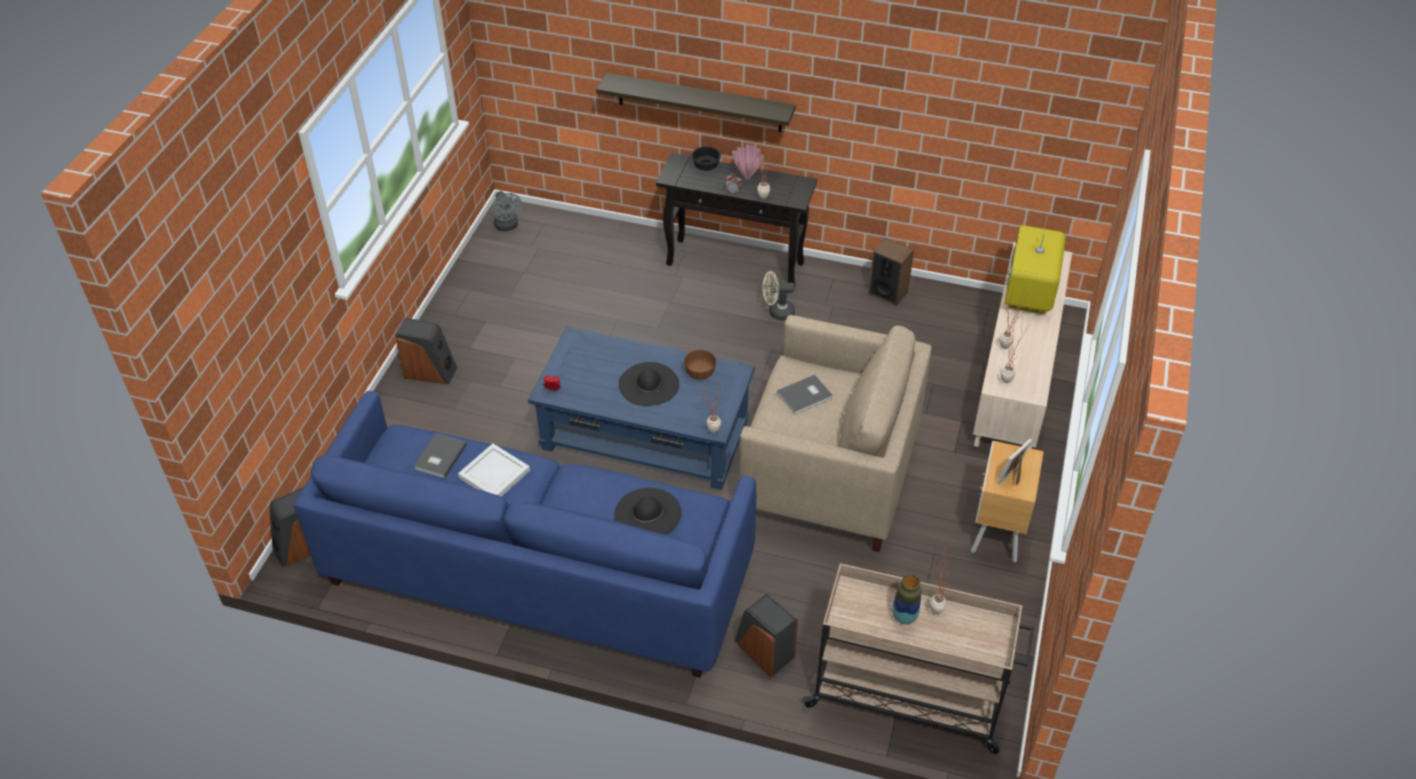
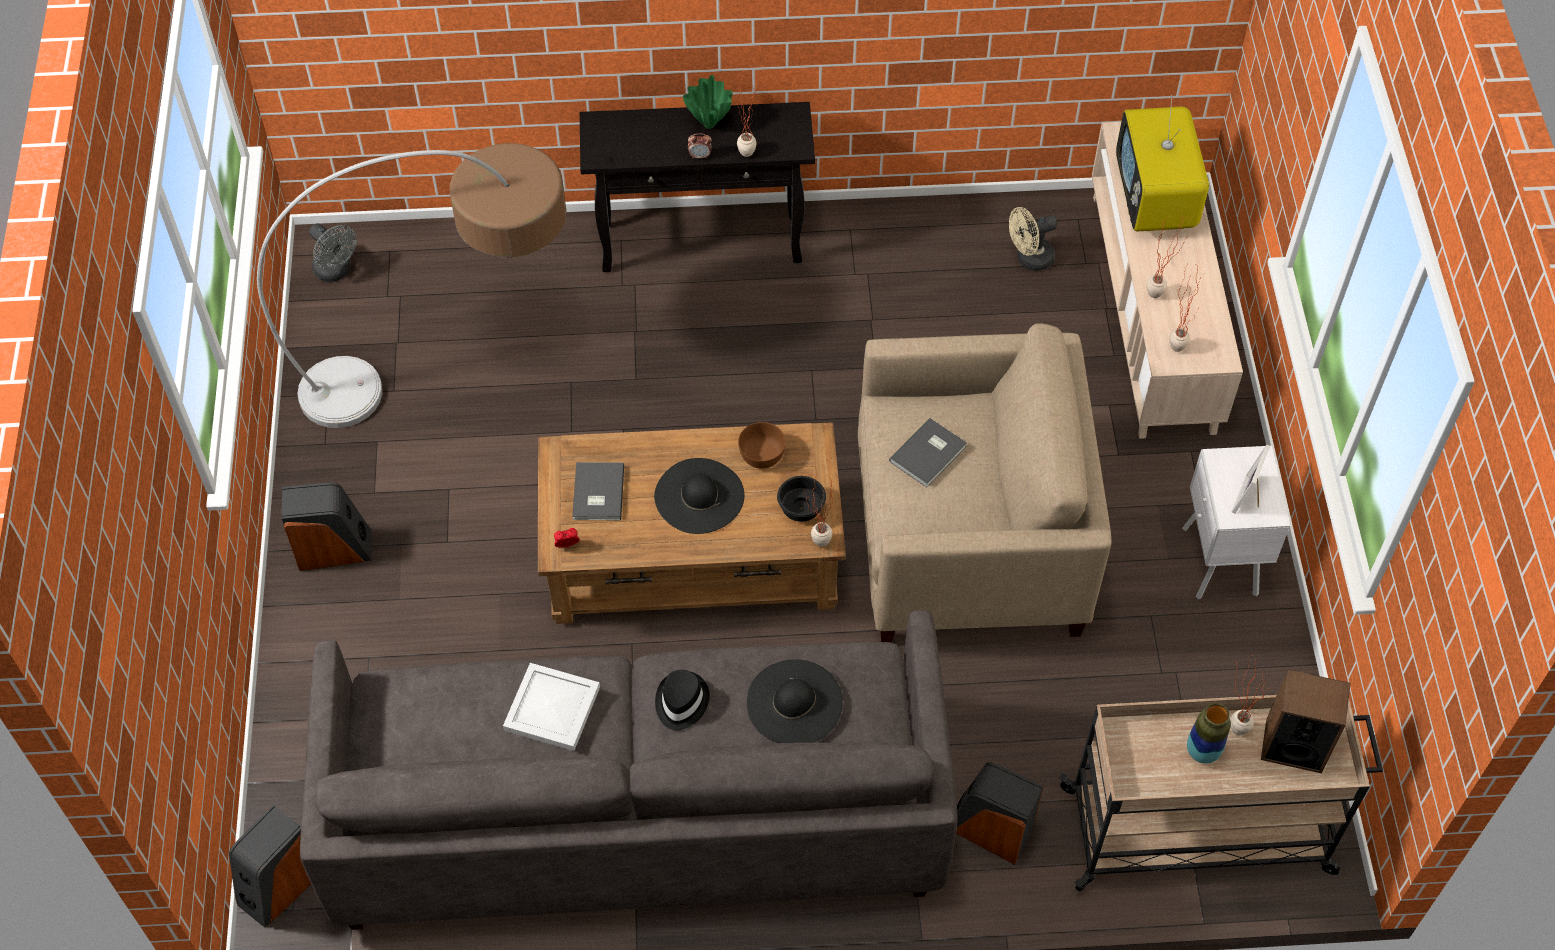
camera: 20 degrees left, 10 degrees up
(439, 457) = (459, 707): grey book -> grey book (596, 494)
(538, 571) = (637, 813): blue sofa -> grey sofa
(550, 295) = (454, 371): none -> floor lamp
(575, 492) = (680, 702): none -> black hat
(644, 435) = (691, 556): blue coffee table -> brown coffee table
(699, 103) = (615, 34): shelf -> none
(706, 167) = (642, 123): black bowl -> black bowl (802, 509)
(747, 177) = (709, 125): pink vase -> green vase
(777, 312) = (793, 306): beige fan -> beige fan (1029, 259)
(888, 292) = (933, 231): speaker -> speaker (1293, 745)
(996, 535) = (1218, 563): brown nightstand -> white nightstand

